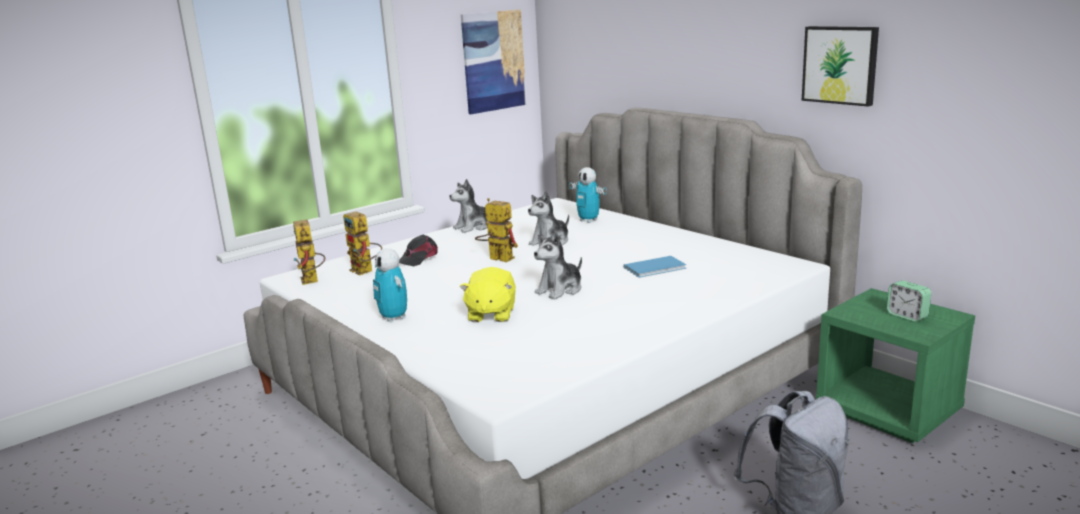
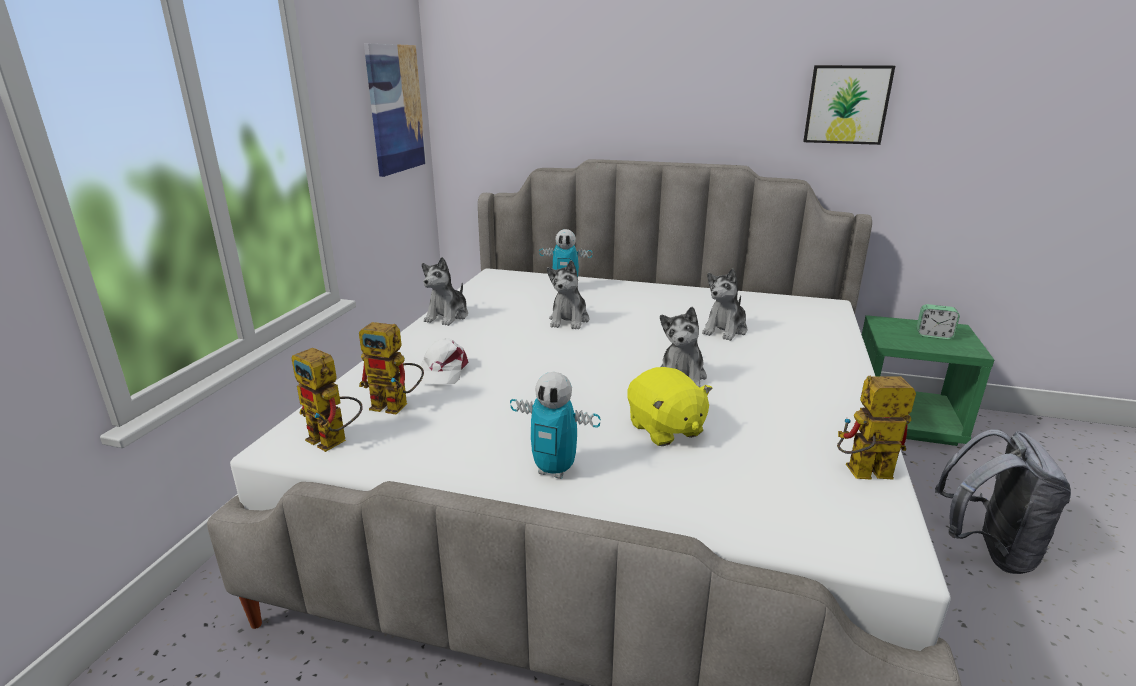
camera: 35 degrees left, 5 degrees up
(418, 258) = (443, 371): black cap -> white cap
(496, 258) = (543, 352): toy robot -> toy robot (861, 474)
(657, 268) = (725, 330): blue book -> plush toy

